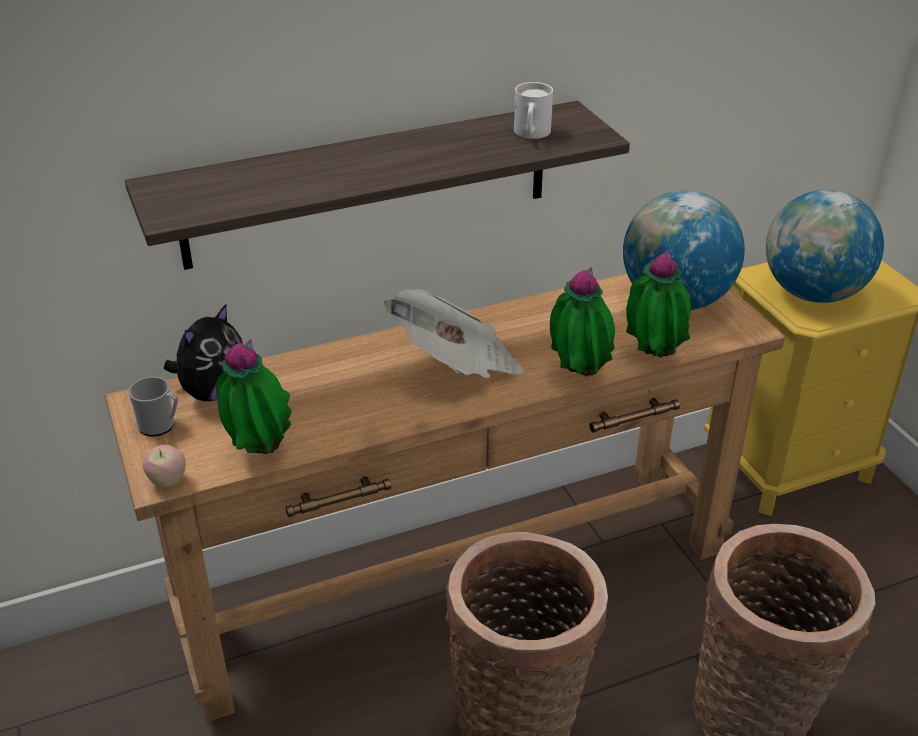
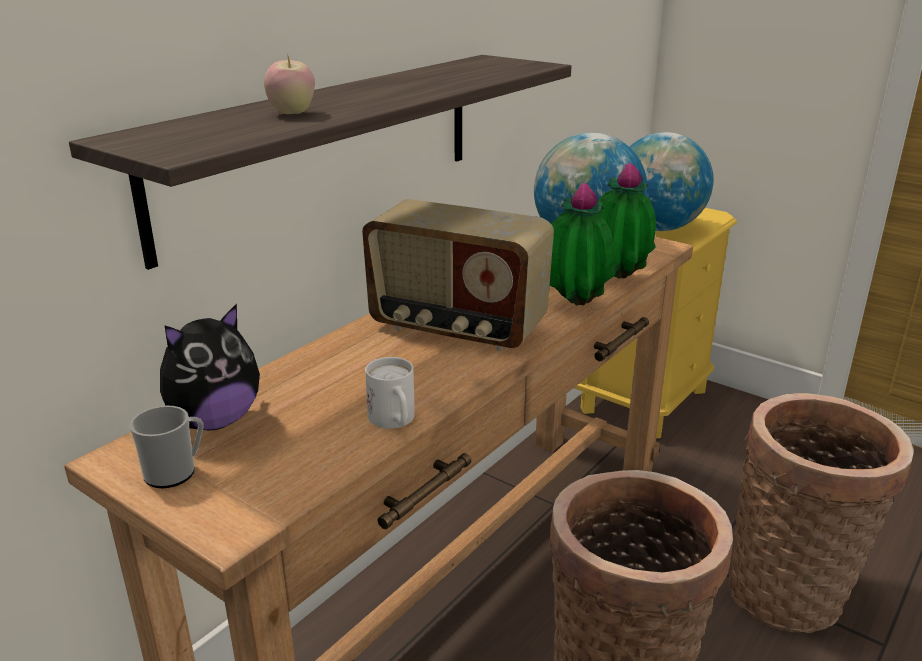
camera: 30 degrees left, 10 degrees down
(167, 482) = (242, 526): apple -> apple (292, 113)
(213, 392) = (214, 421): plush toy -> plush toy turned 45 degrees clockwise
(258, 452) = (329, 459): potted plant -> none
(456, 364) = (457, 328): newspaper -> radio
(531, 134) = (481, 69): white mug -> white mug (394, 421)

